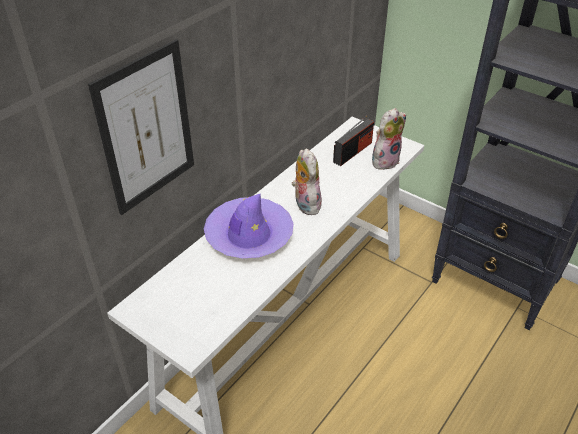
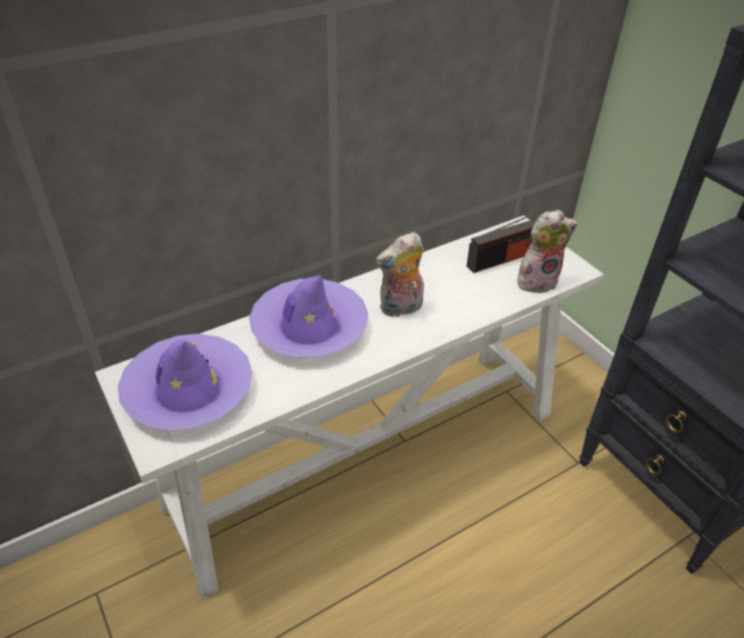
camera: 20 degrees right, 0 degrees up
(146, 129) = (171, 151): picture -> none
(188, 304) = (188, 391): none -> purple hat
(305, 204) = (401, 309): plush toy -> plush toy turned 120 degrees counterclockwise

